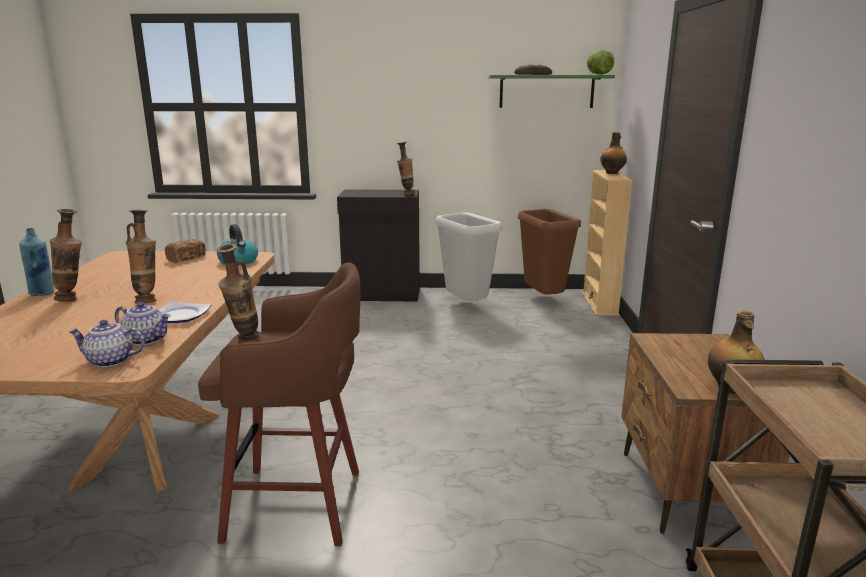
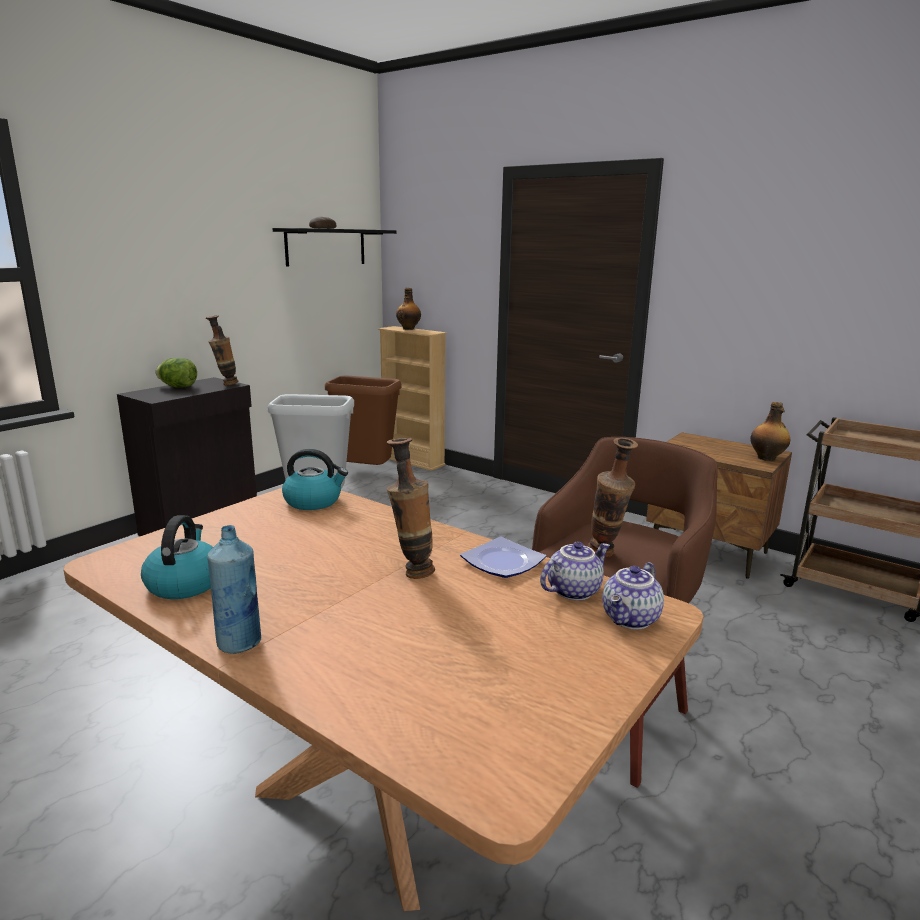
camera: 55 degrees left, 0 degrees up
(74, 300) = (323, 620): vase -> none
(103, 270) = (185, 583): none -> kettle
(186, 258) = (232, 524): bread -> none
(546, 91) = (326, 247): green shelf -> black shelf
(598, 74) = (376, 229): lettuce -> lettuce (178, 387)

